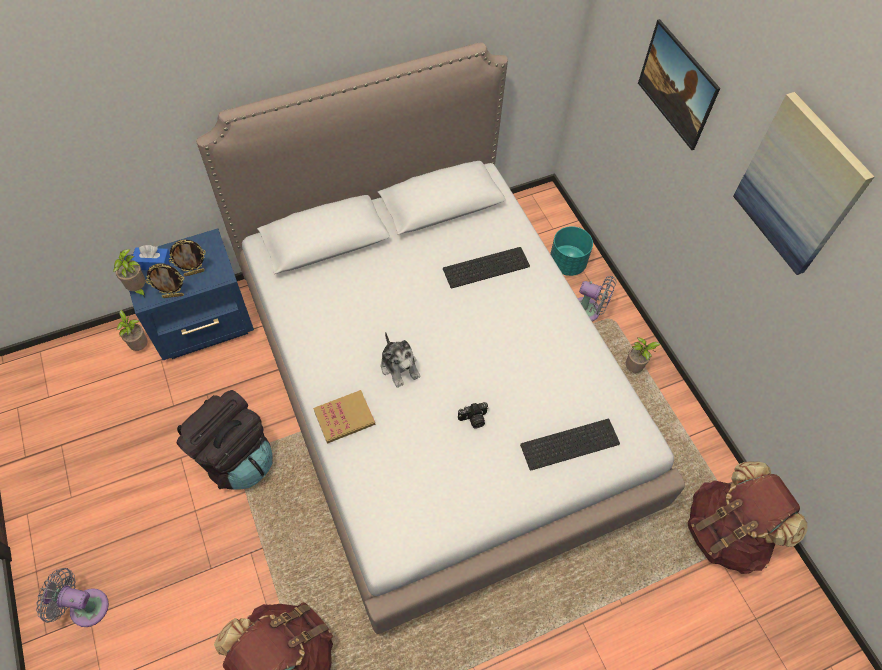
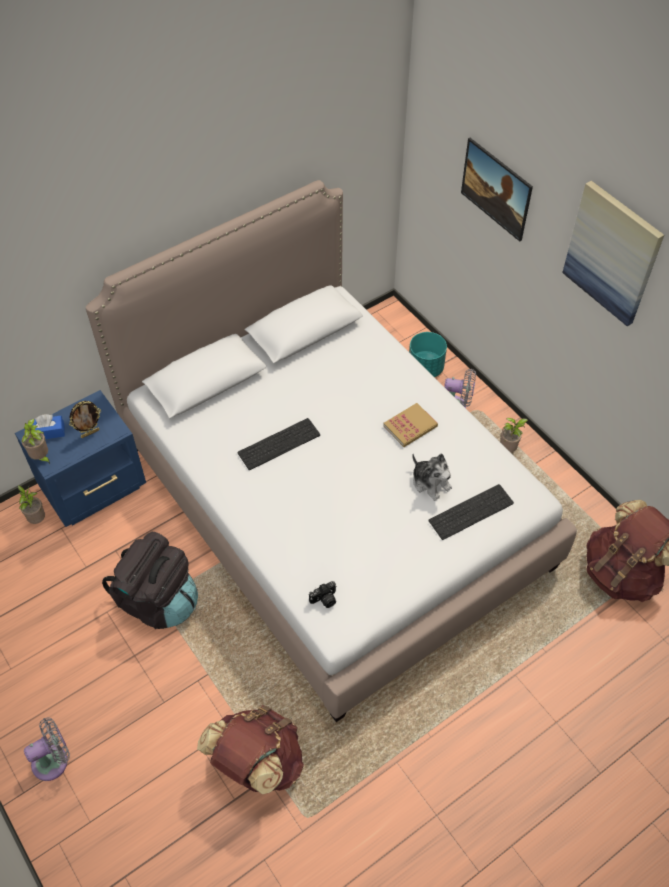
camera: 10 degrees left, 5 degrees down
(85, 606) = (54, 760): grey fan -> grey fan turned 150 degrees clockwise
(173, 295) = (76, 457): picture frame -> none
(344, 417) = (267, 529): book -> book (410, 426)
(399, 366) = (305, 477): plush toy -> plush toy (430, 482)
(473, 419) = (382, 508): camera -> camera (324, 600)
(486, 266) = (359, 377): keyboard -> keyboard (279, 442)

